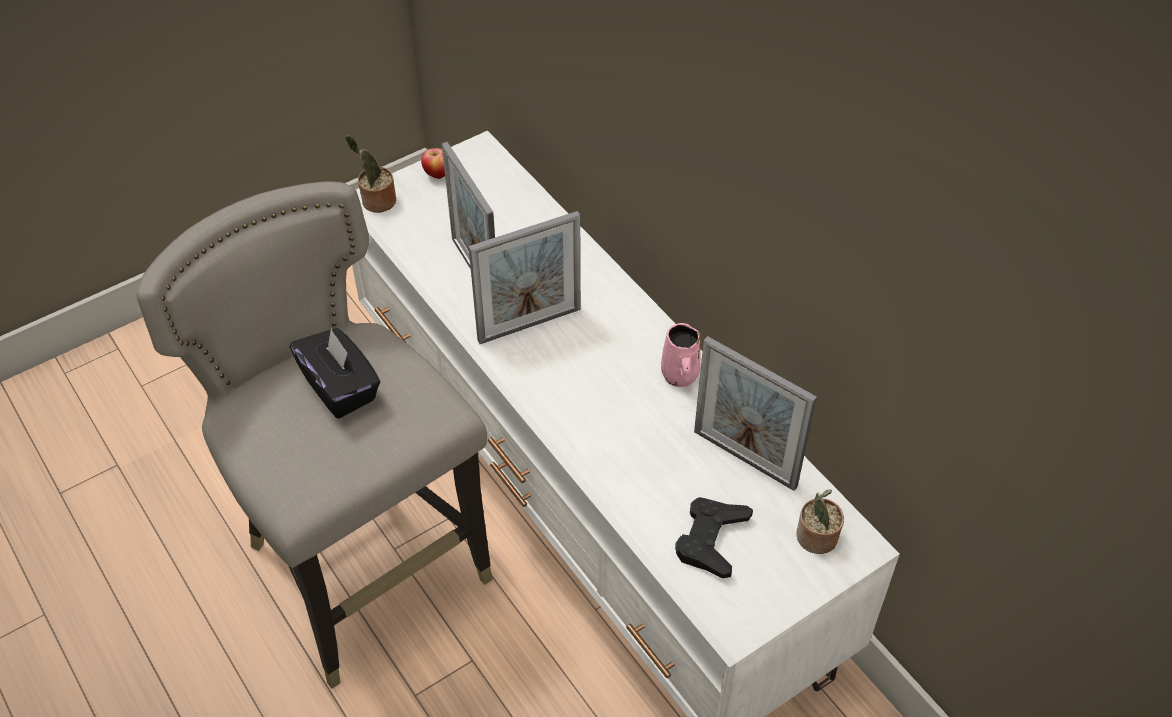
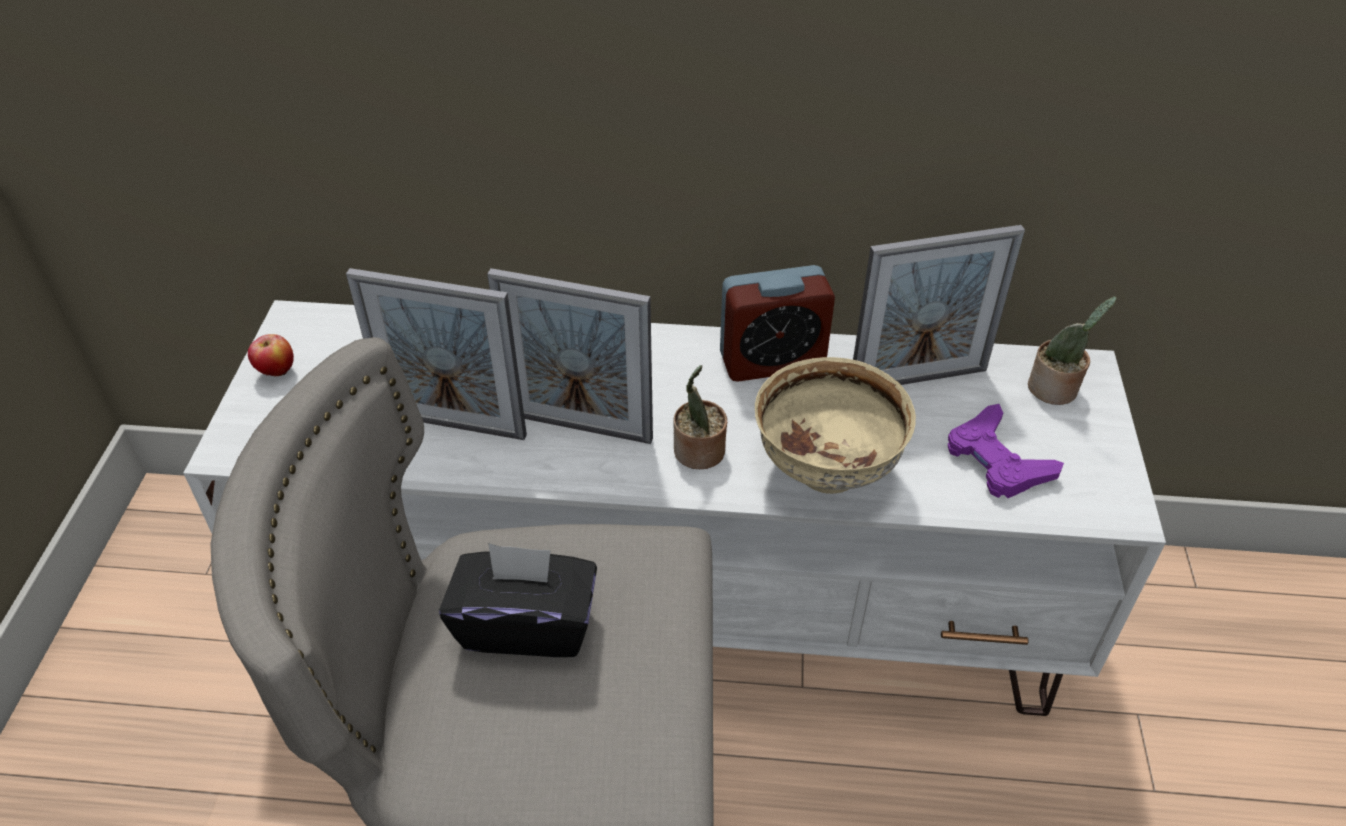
camera: 50 degrees left, 5 degrees down
(376, 201) = (240, 444): potted plant -> potted plant (698, 453)
(529, 325) = (579, 427): picture frame -> picture frame turned 90 degrees clockwise
(611, 458) = (825, 471): none -> beige bowl
(680, 376) = (772, 361): pink mug -> alarm clock
(711, 540) = (997, 460): black game controller -> purple game controller

